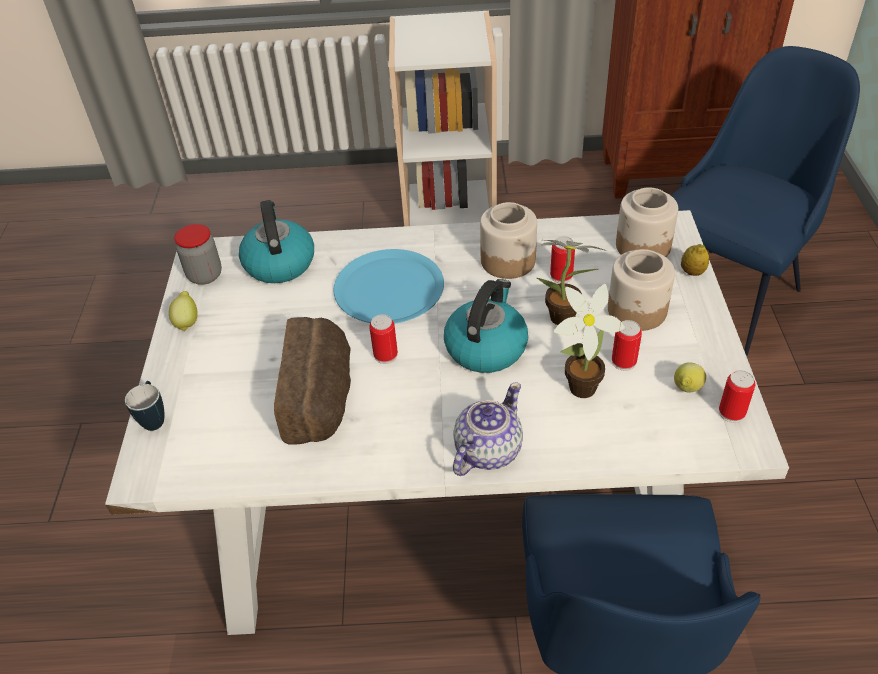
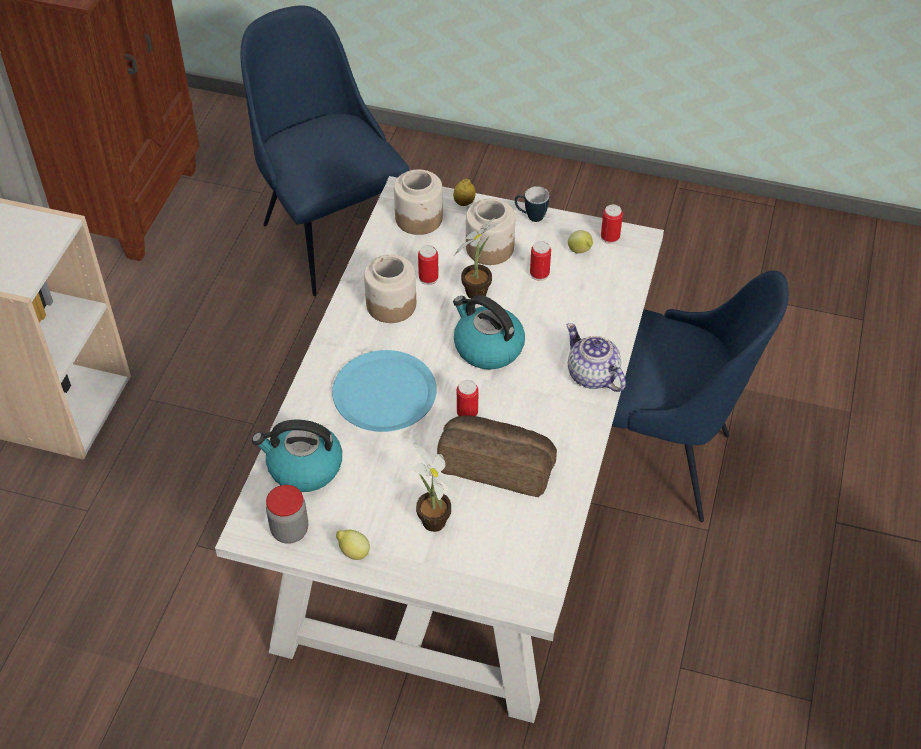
camera: 75 degrees left, 5 degrees up
(154, 418) = (470, 589): mug -> mug (530, 216)
(577, 389) = (555, 308): potted plant -> potted plant (433, 525)

